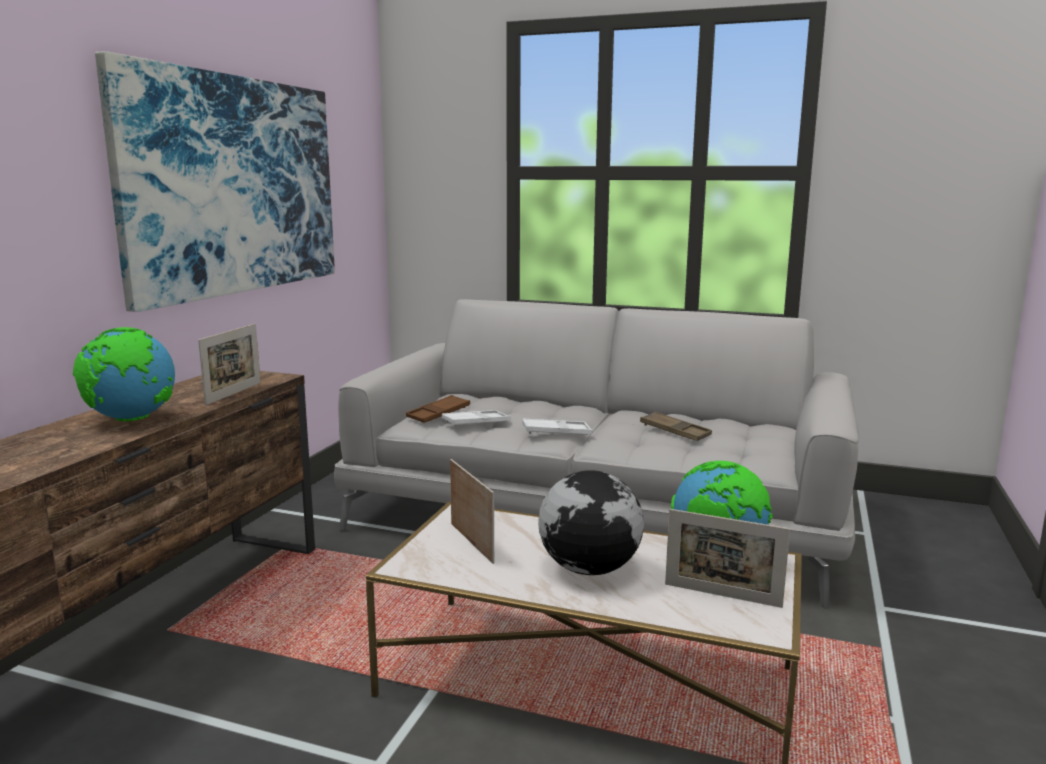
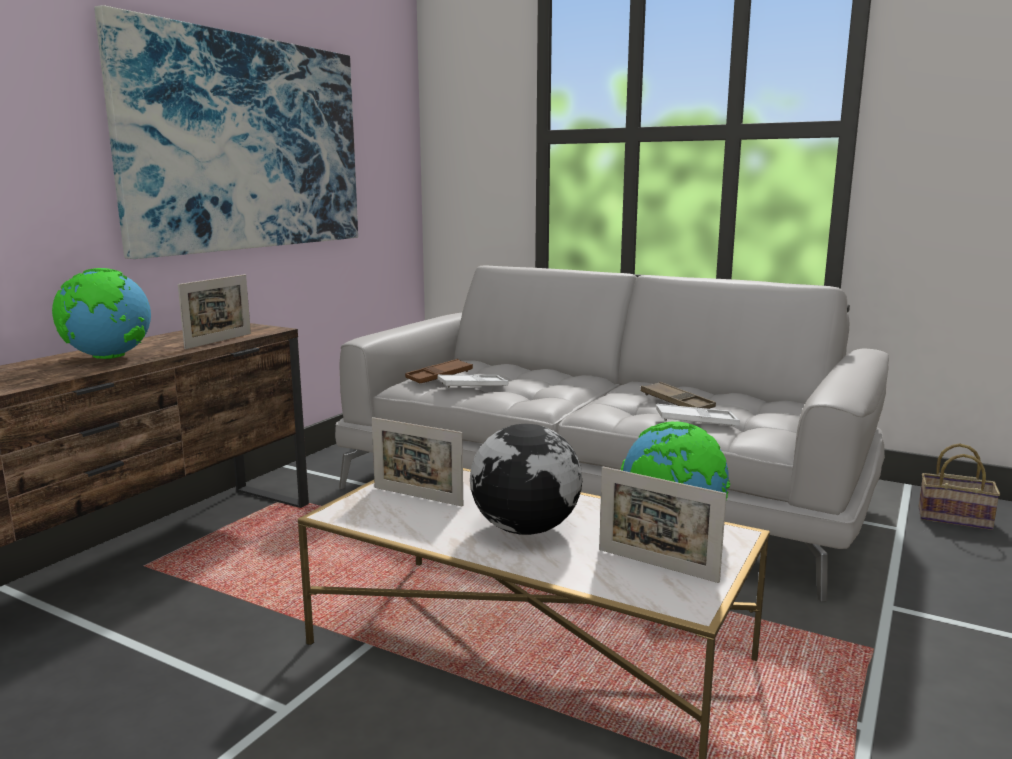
camera: 10 degrees right, 0 degrees up
(471, 542) = (417, 496): picture frame -> picture frame turned 135 degrees clockwise
(556, 432) = (549, 398): white tray -> white tray (696, 421)
(909, 520) = (956, 518): none -> basket

